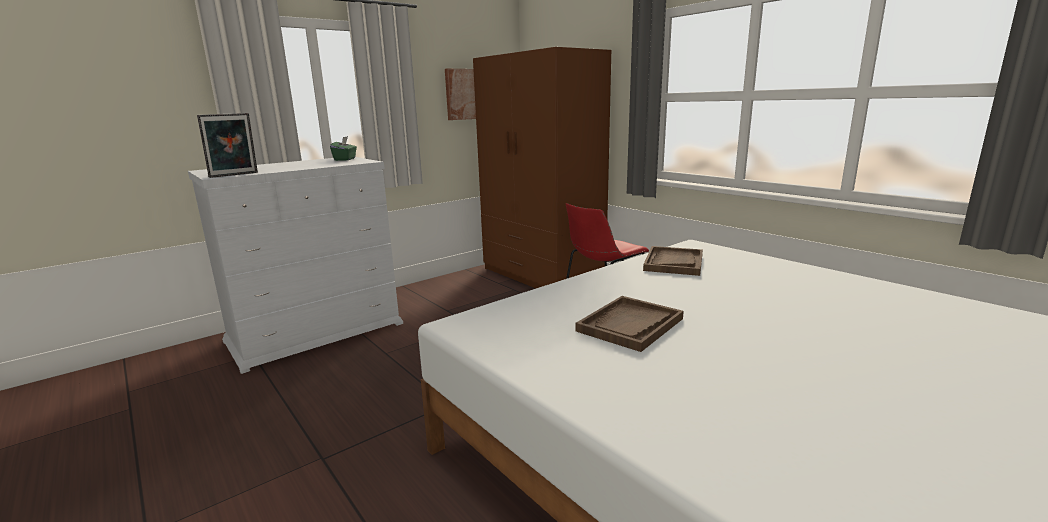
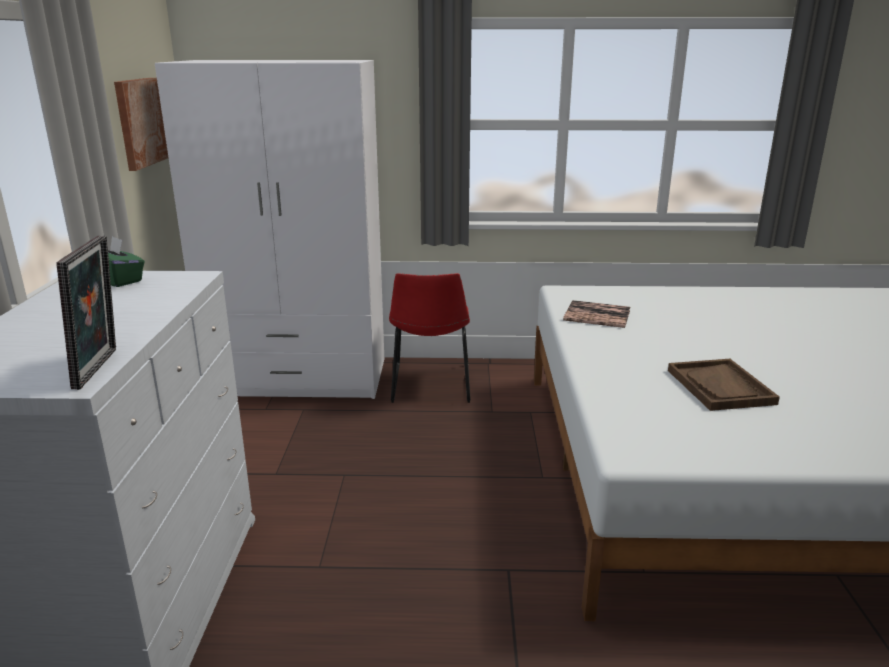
camera: 50 degrees left, 5 degrees up
(541, 275) = (299, 378): brown wardrobe -> white wardrobe
(673, 262) = (597, 315): brown tray -> book

